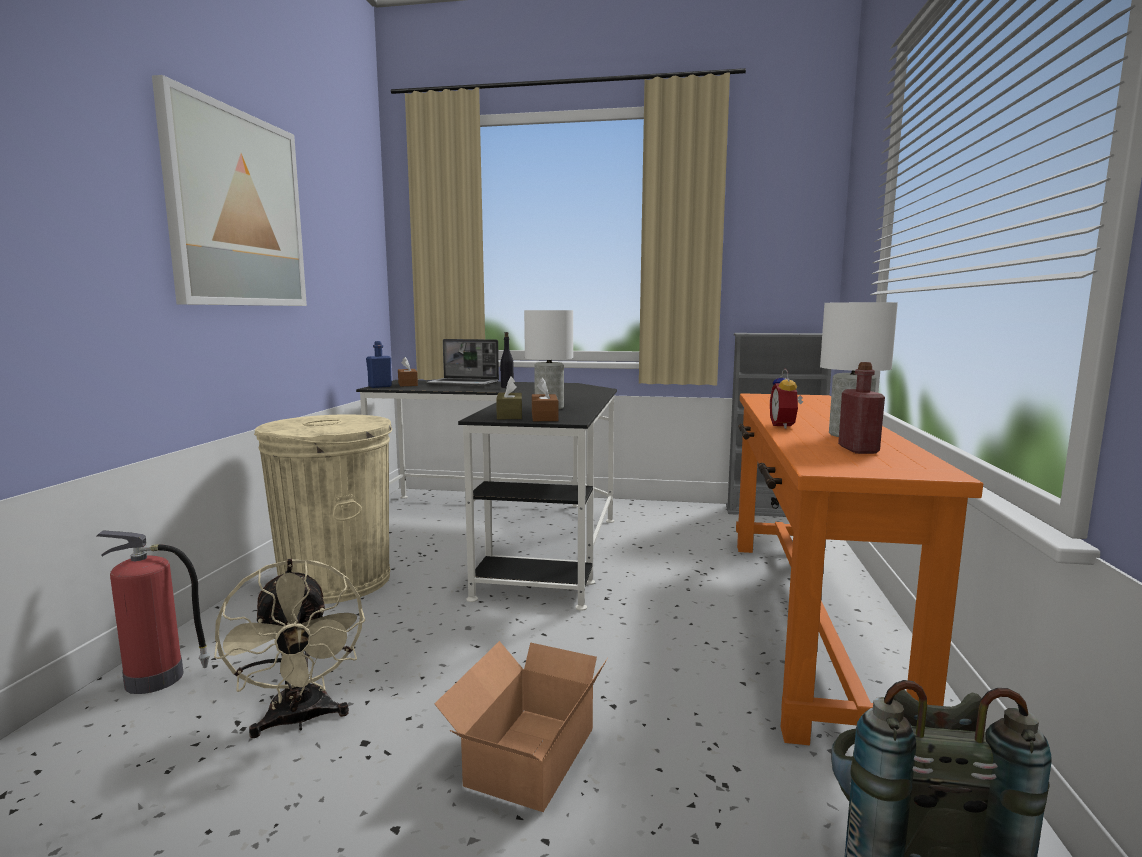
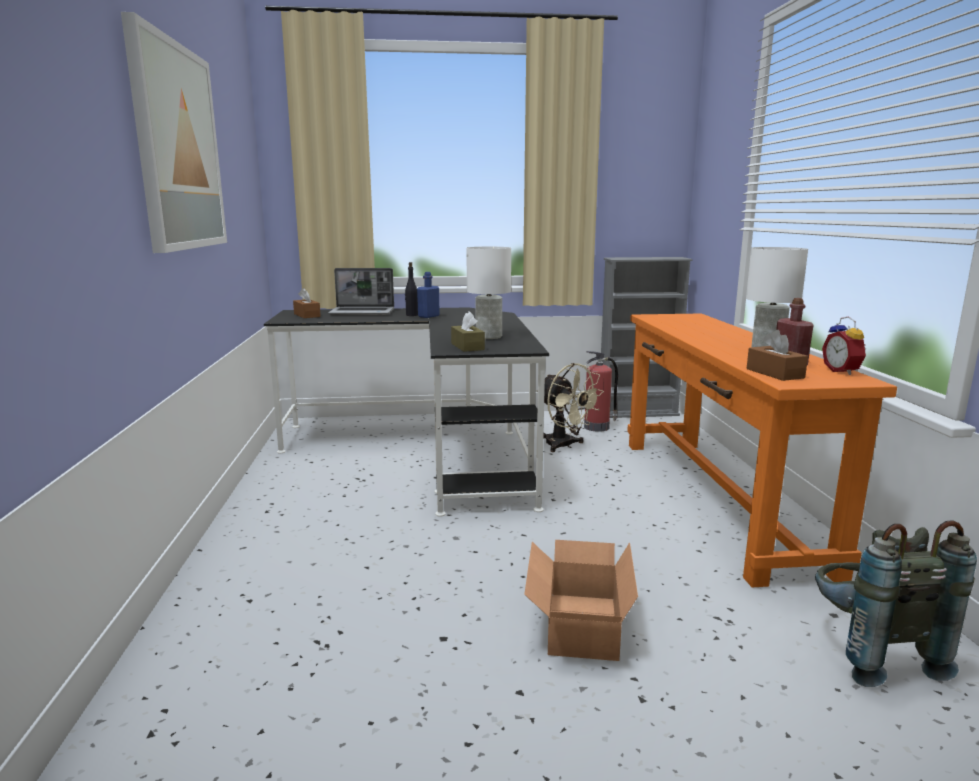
camera: 15 degrees left, 5 degrees up
(158, 679) = (204, 619): fire extinguisher -> fire extinguisher (598, 427)
(300, 720) = (372, 631): beige fan -> beige fan (564, 446)
(336, 580) = (298, 512): beige trash can -> none
(380, 386) = (284, 319): blue bottle -> blue bottle (428, 316)
(544, 417) = (501, 347): brown tissue box -> brown tissue box (774, 373)
(785, 426) = (711, 346): alarm clock -> alarm clock (843, 371)

